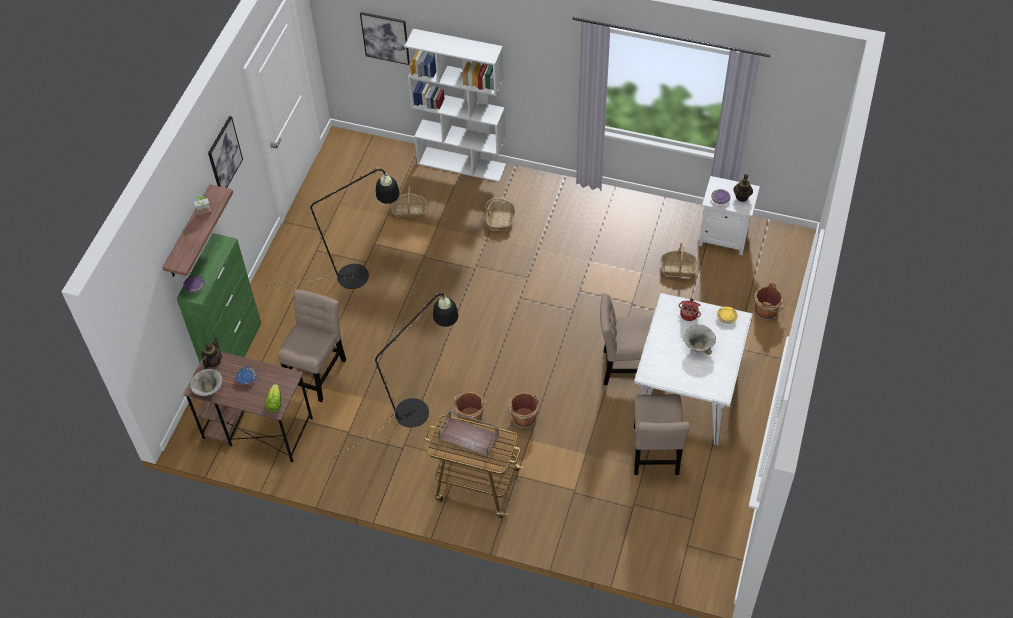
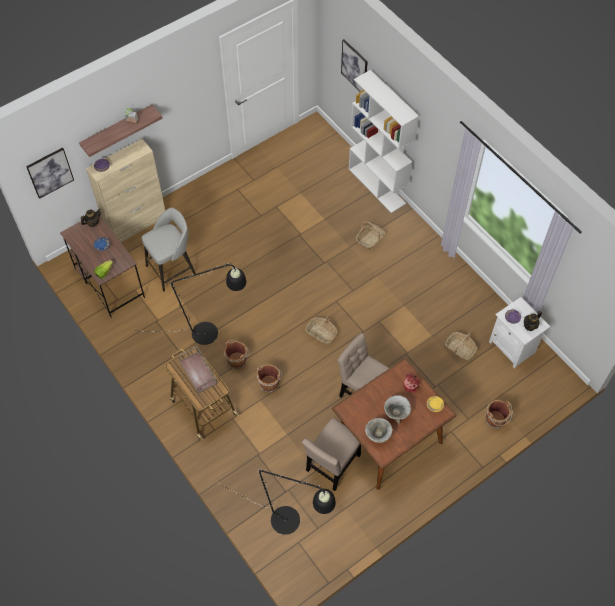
camera: 35 degrees right, 5 degrees up
(209, 391) = (75, 240): bowl -> bowl (377, 435)
(224, 155) = (176, 90): picture -> picture (50, 172)
(234, 351) = (136, 224): green cabinet -> beige cabinet
(317, 372) = (172, 269): beige chair -> grey stool
(361, 275) = (251, 222): black floor lamp -> black floor lamp (292, 523)
(409, 211) = (316, 198): basket -> basket (321, 333)
(686, 393) = (389, 439): white dining table -> brown dining table

